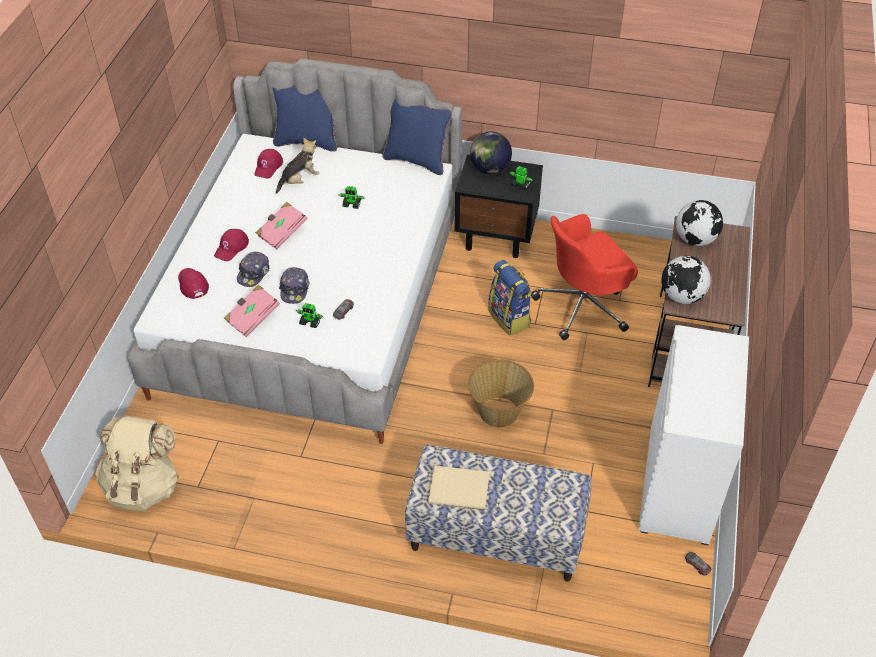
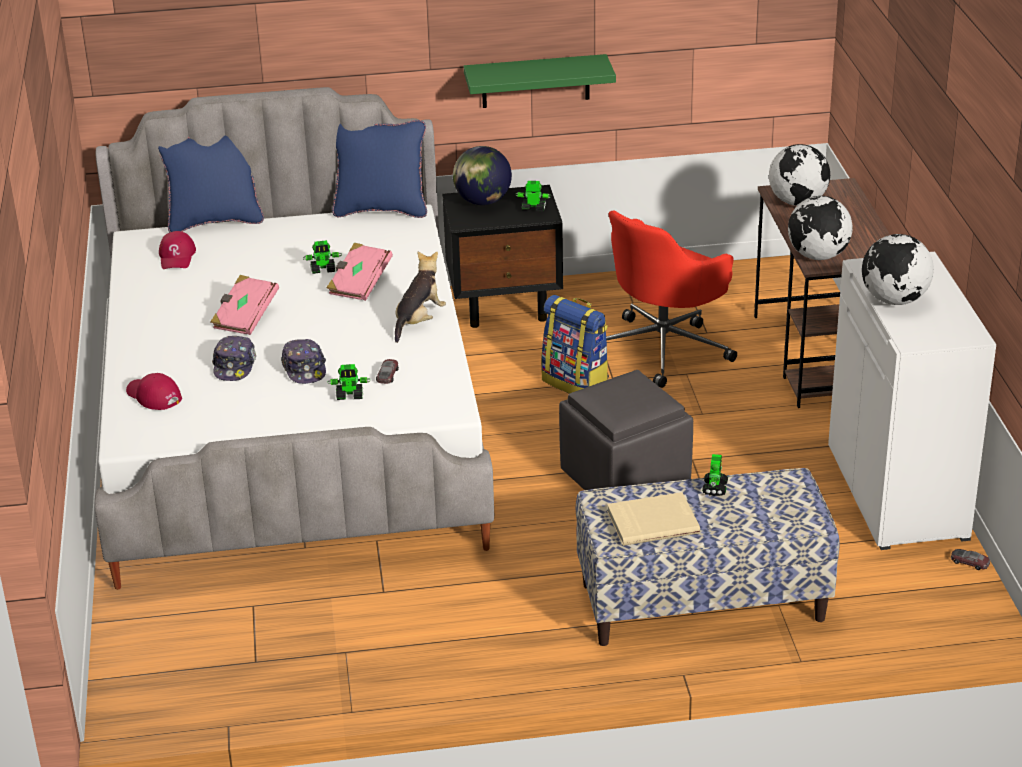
camera: 20 degrees left, 15 degrees down
(143, 486) = (174, 682): beige backpack -> none
(231, 247) = (183, 347): red cap -> none
(252, 318) = (265, 409): pink book -> pink book (359, 284)
(299, 180) = (232, 261): plush toy -> plush toy (419, 321)
(499, 413) = (625, 480): basket -> grey ottoman
(517, 472) = (715, 487): none -> toy robot
(541, 96) = (535, 81): none -> green shelf
(691, 377) = (894, 300): none -> globe

